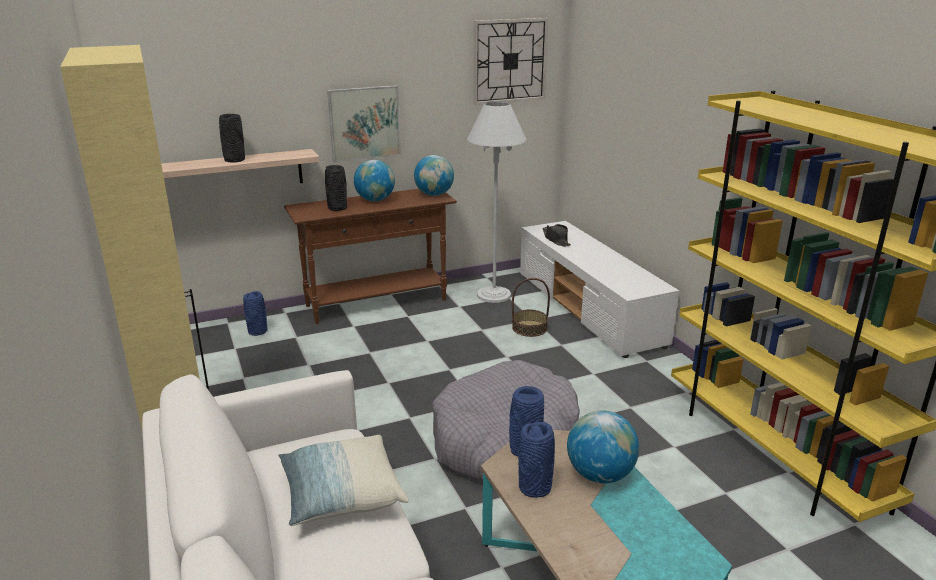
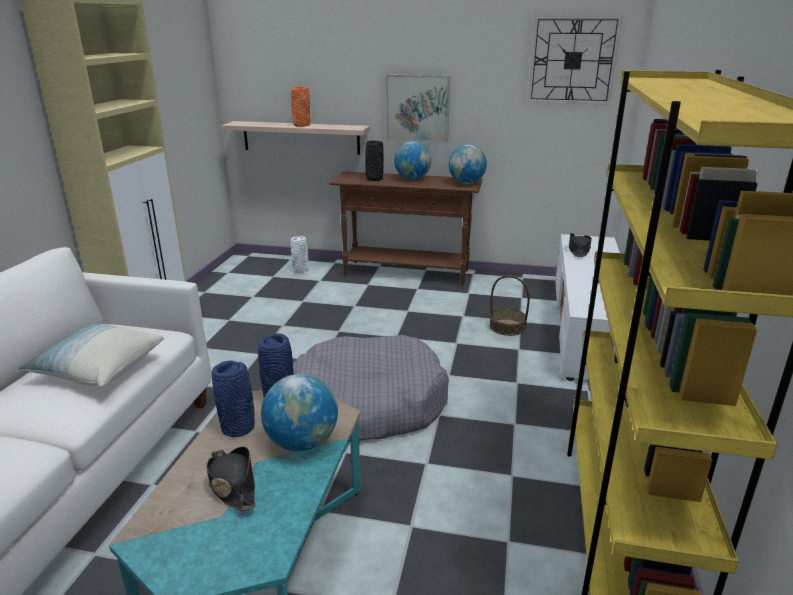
camera: 35 degrees right, 0 degrees up
(234, 160) = (301, 125): black vase -> orange vase
(258, 331) = (301, 270): blue vase -> white vase
(494, 295) = (510, 292): white floor lamp -> none
(602, 529) = (232, 484): none -> black hat

